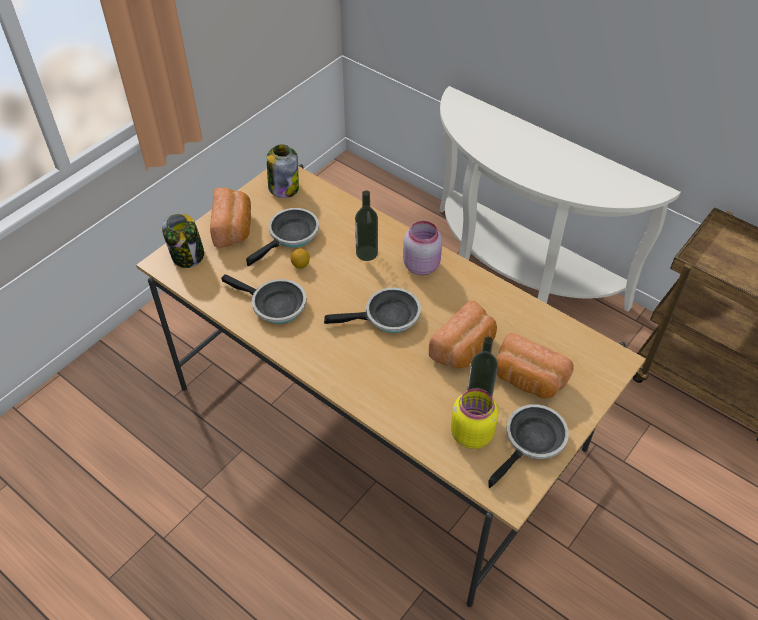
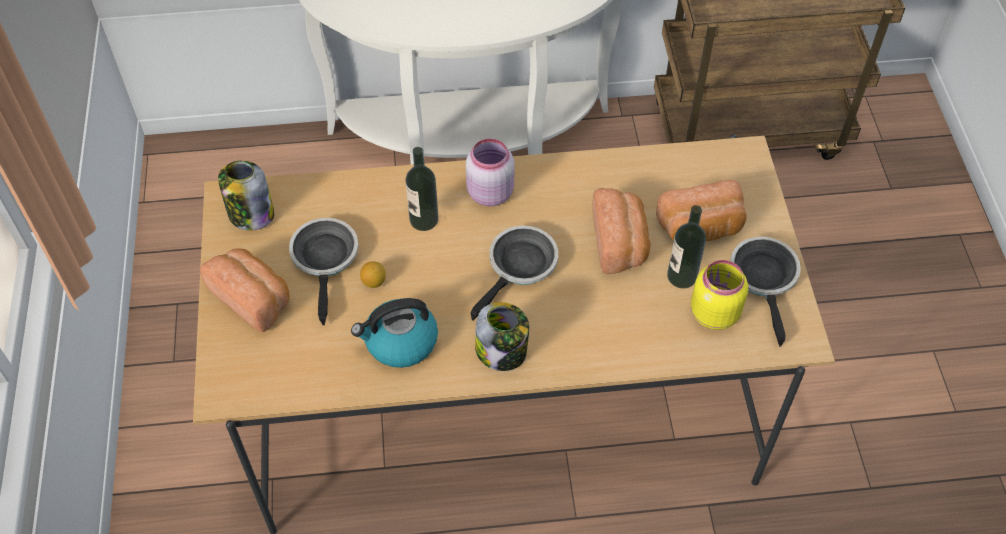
camera: 45 degrees left, 5 degrees up
(188, 255) = (240, 365): jar -> jar (502, 351)
(274, 305) = (400, 342): frying pan -> kettle

